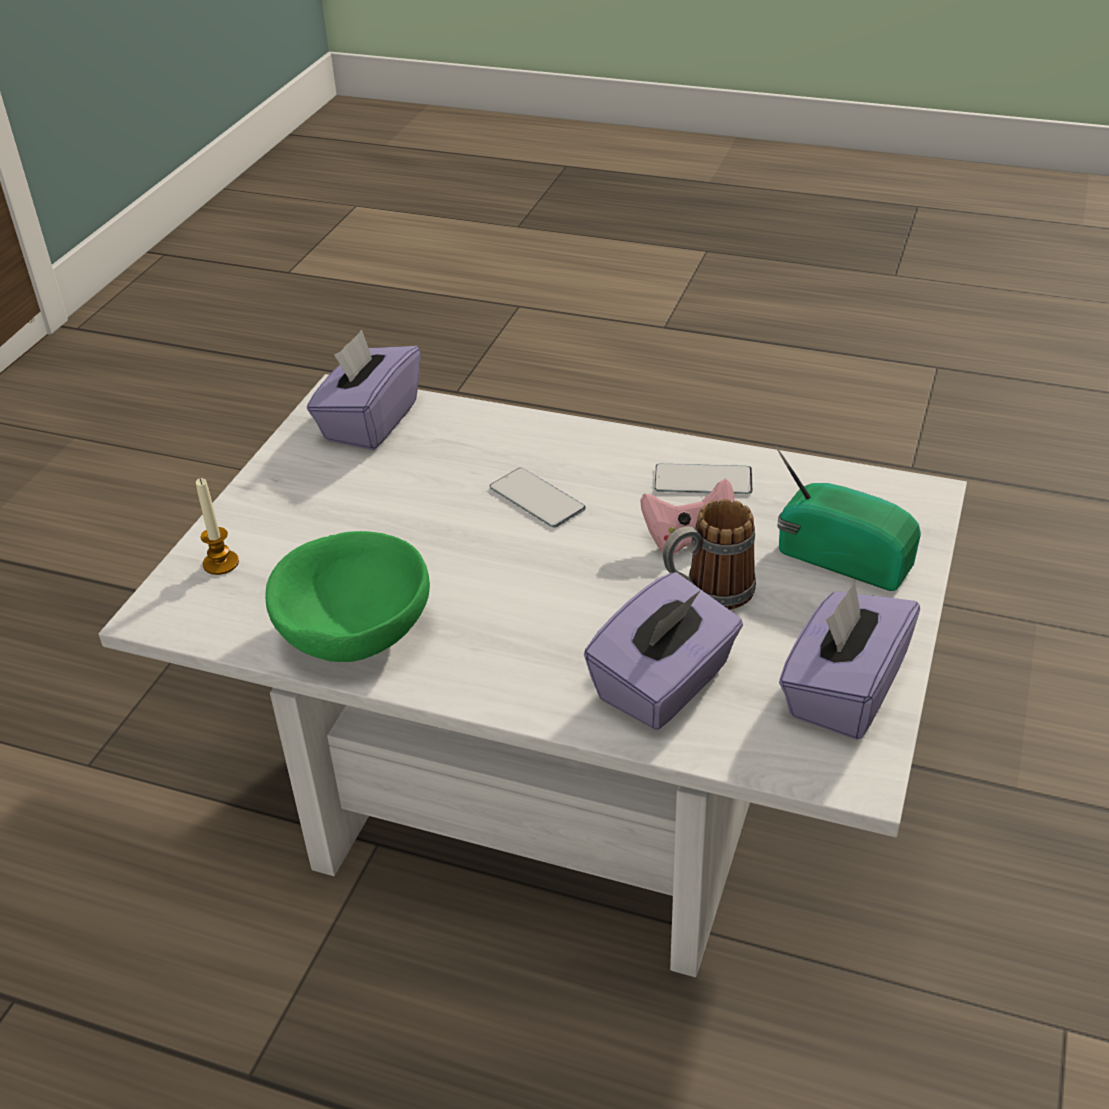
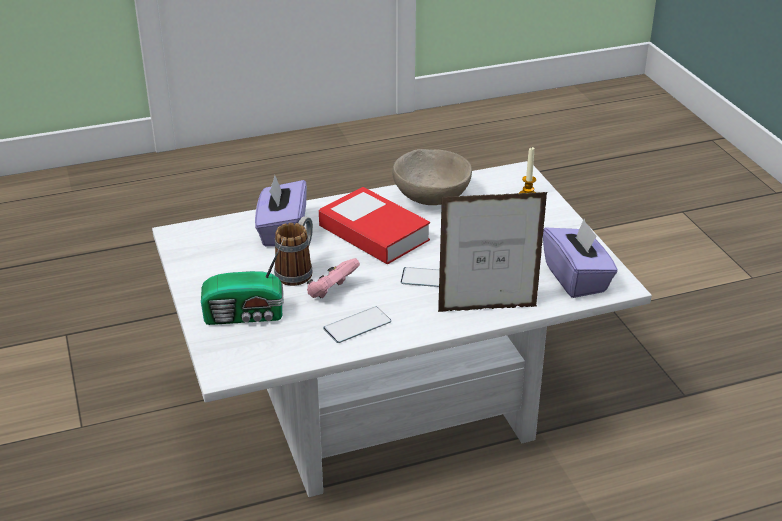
camera: 140 degrees right, 5 degrees down
(354, 633) = (432, 197): green bowl -> beige bowl
(523, 433) = (487, 309): none -> picture frame
(526, 607) = (374, 233): none -> book
(843, 691) = (203, 258): purple tissue box -> none

